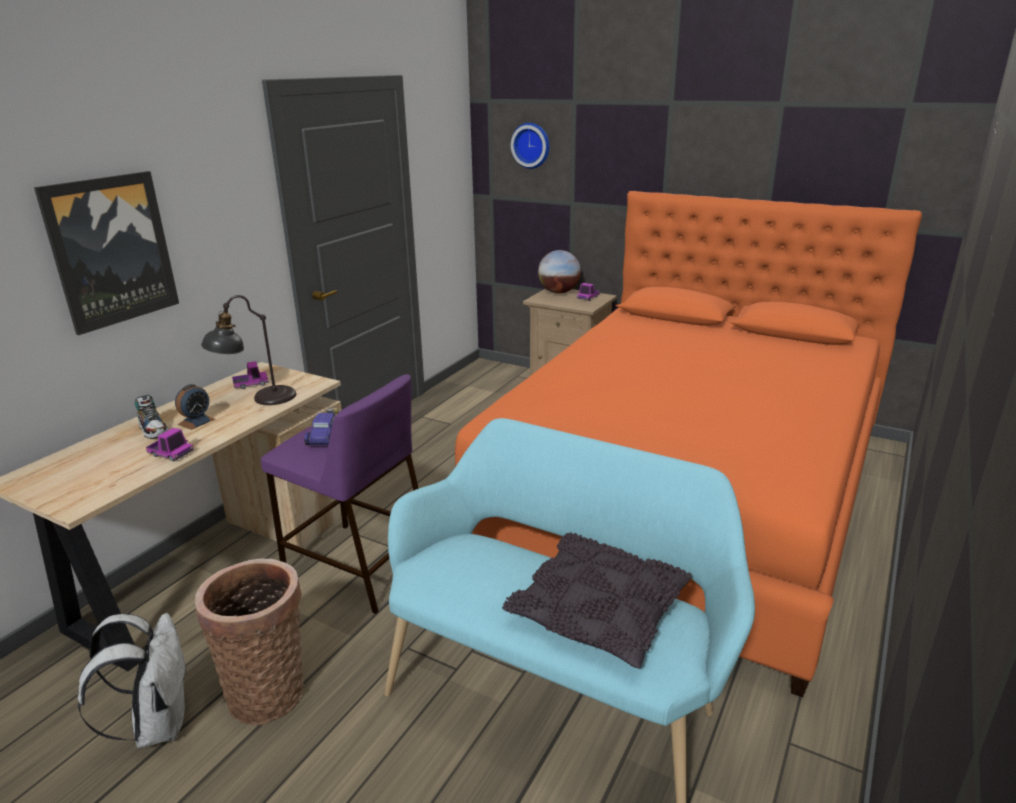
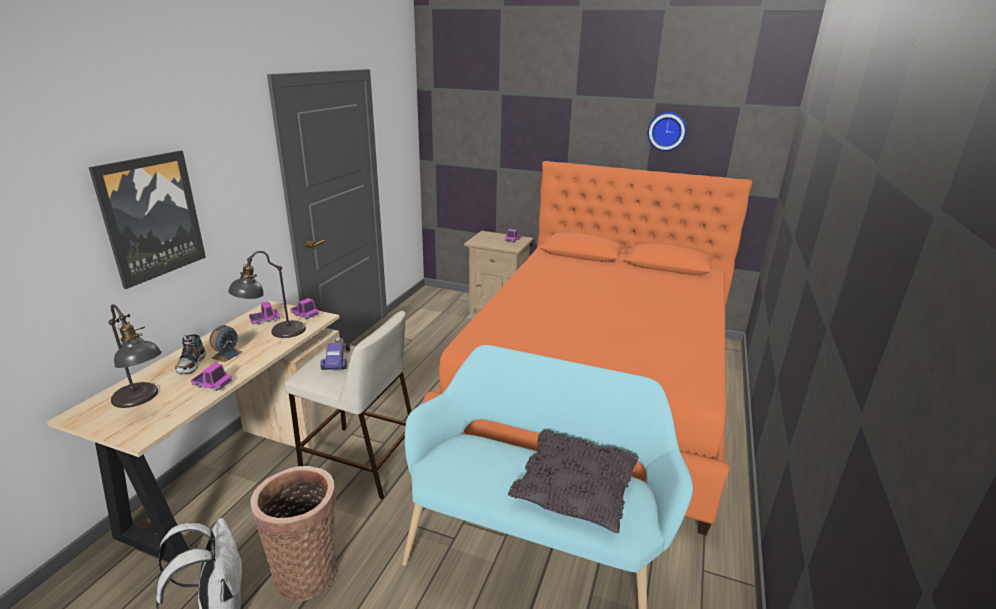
camera: 10 degrees left, 0 degrees up
(90, 469) = (144, 402): none -> grey table lamp
(154, 430) = (192, 364): shoe -> shoe turned 45 degrees clockwise
(299, 379) = (305, 315): none -> toy truck
(357, 565) = (359, 460): purple stool -> beige stool
(531, 145) = (466, 124): wall clock -> wall clock (667, 131)
(559, 292) = (489, 236): globe -> none

